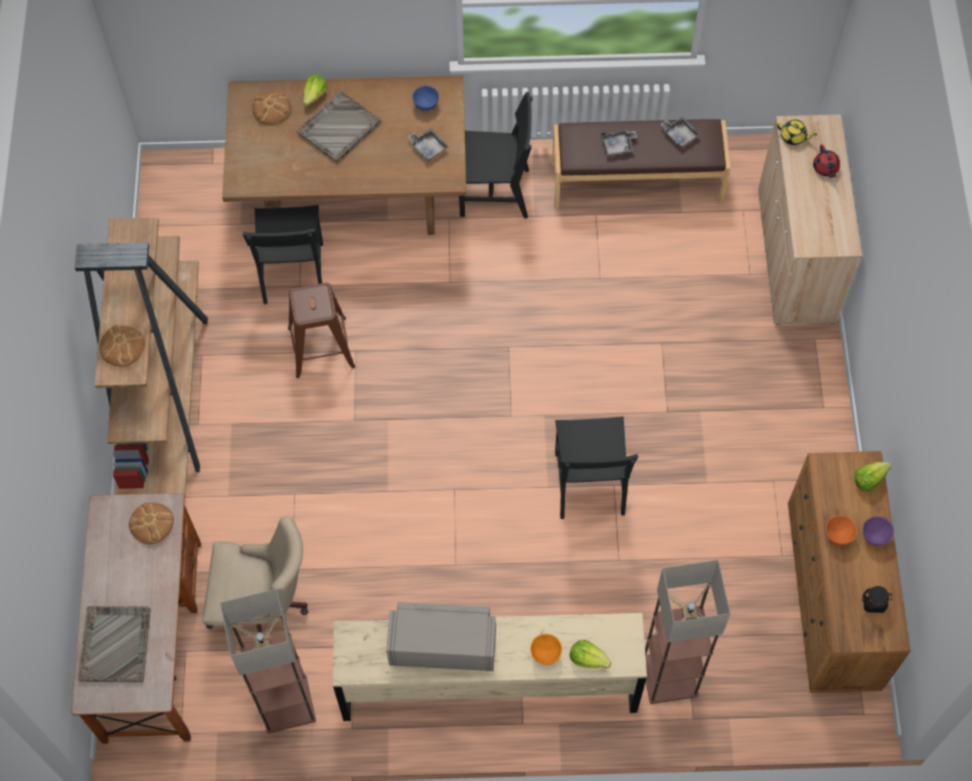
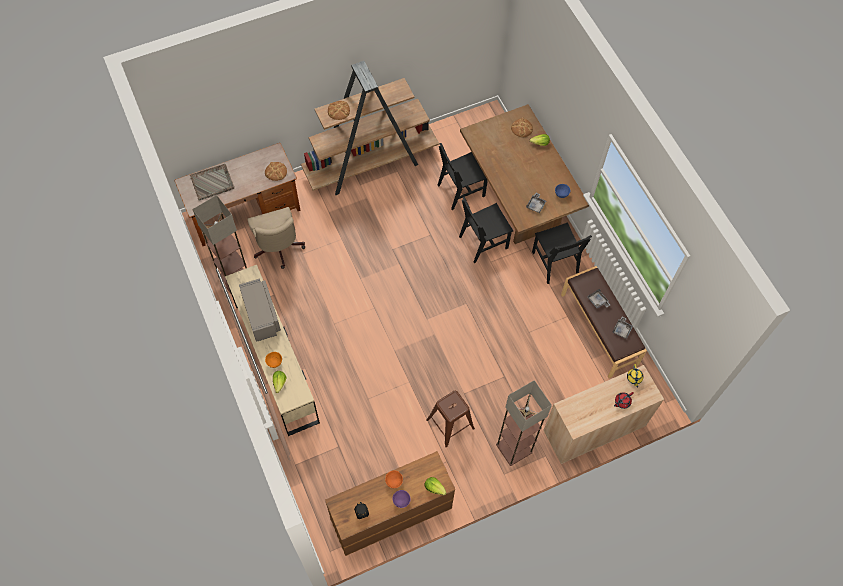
camera: 65 degrees right, 0 degrees up
(322, 347) = (425, 219): brown stool -> brown stool (450, 424)
(338, 128) = (526, 161): grey tray -> none
(589, 483) = (405, 369): black chair -> black chair (483, 242)
(670, 677) = (313, 446): floor lamp -> floor lamp (514, 449)

